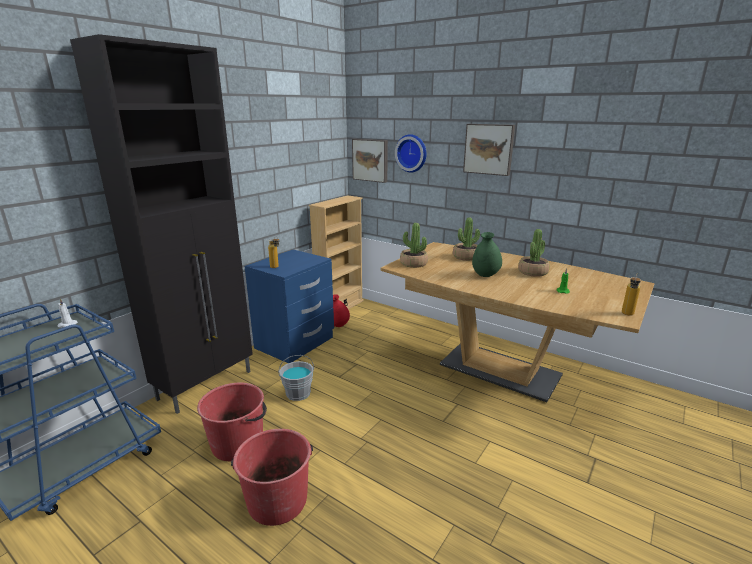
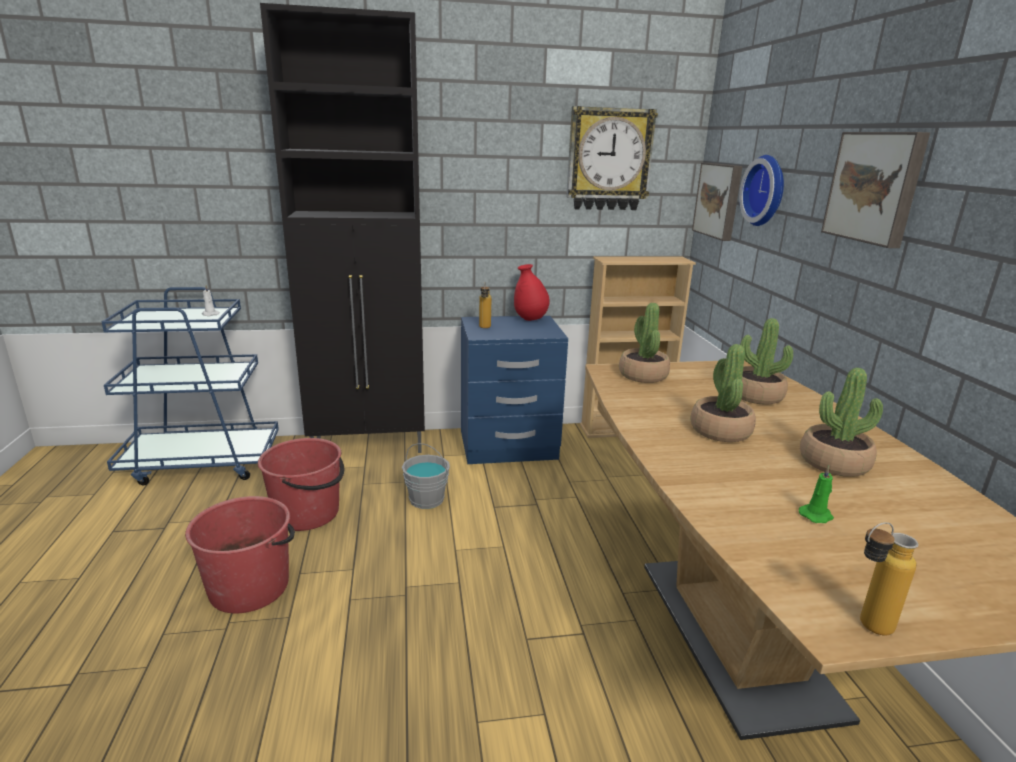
camera: 45 degrees right, 0 degrees up
(307, 142) = (608, 160): none -> wall clock
(338, 325) = (588, 449): red vase -> red vase (530, 319)
(485, 275) = (720, 431): green vase -> potted plant

